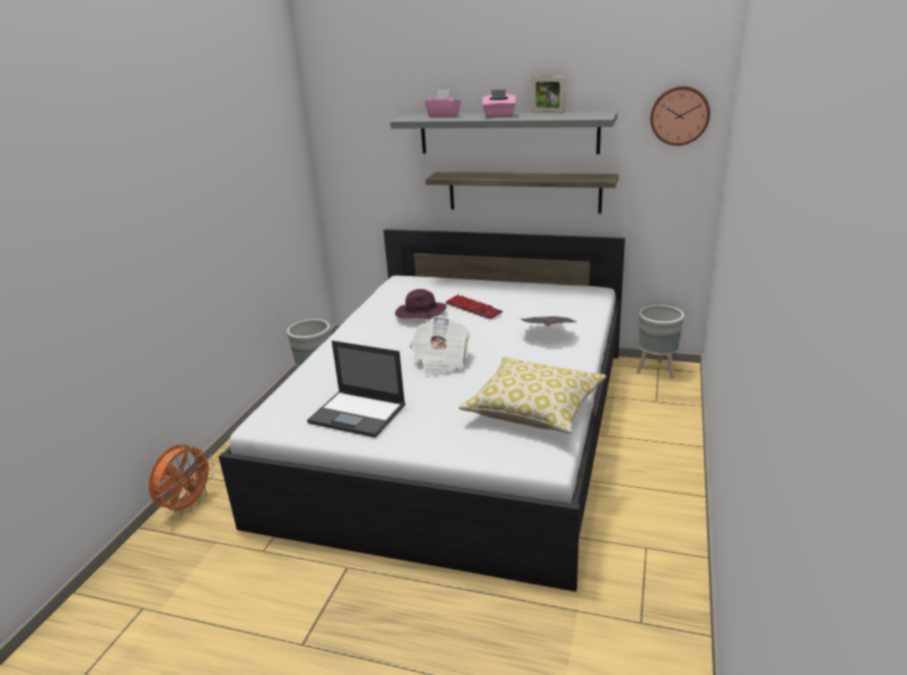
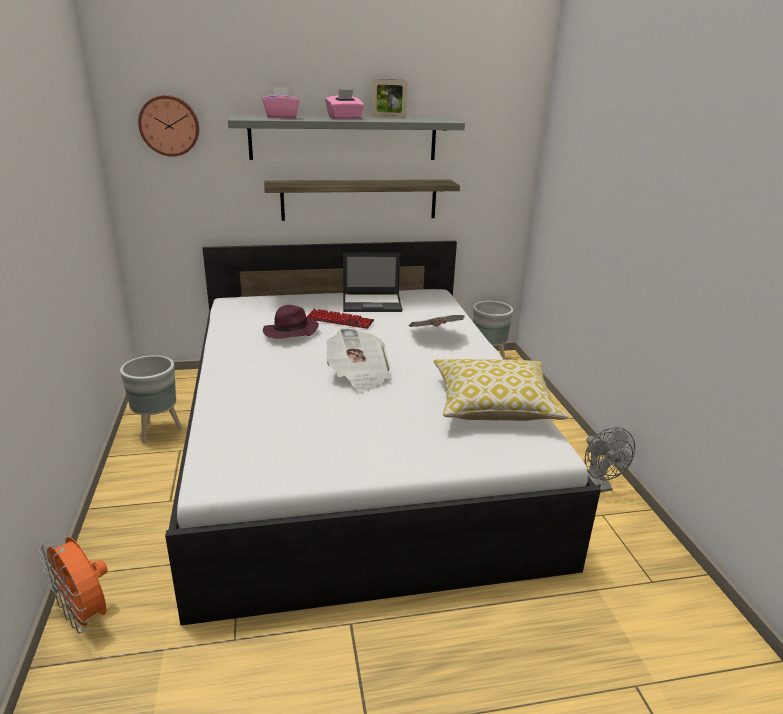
camera: 30 degrees left, 0 degrees up
(187, 505) = (85, 616): orange fan -> orange fan turned 135 degrees clockwise
(358, 414) = (323, 445): laptop -> laptop (372, 303)
(668, 520) = (598, 486): none -> grey fan
(679, 115) = (504, 123): wall clock -> wall clock (169, 125)

